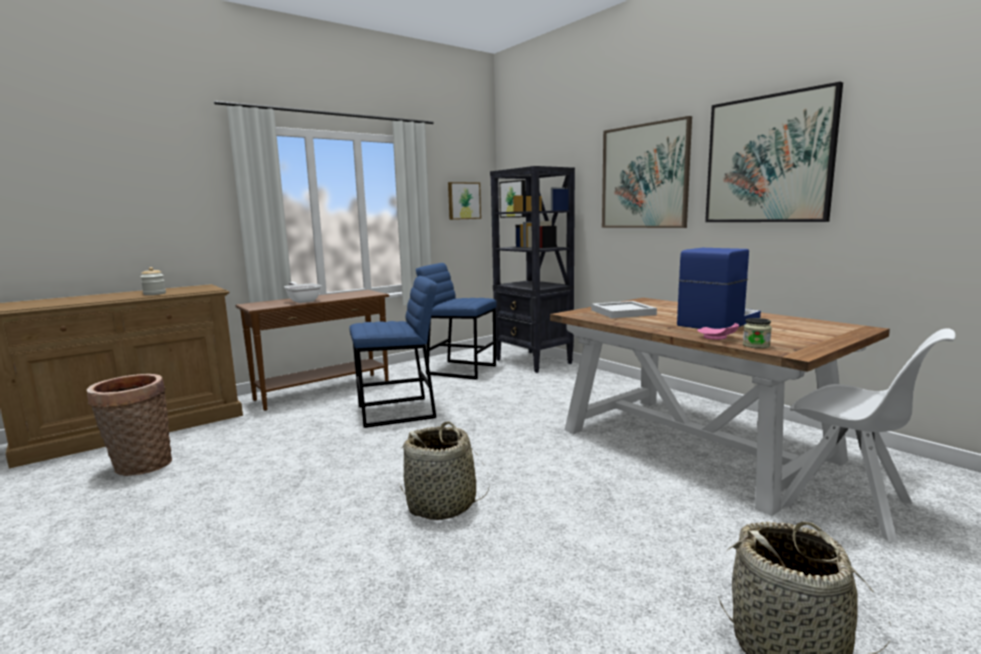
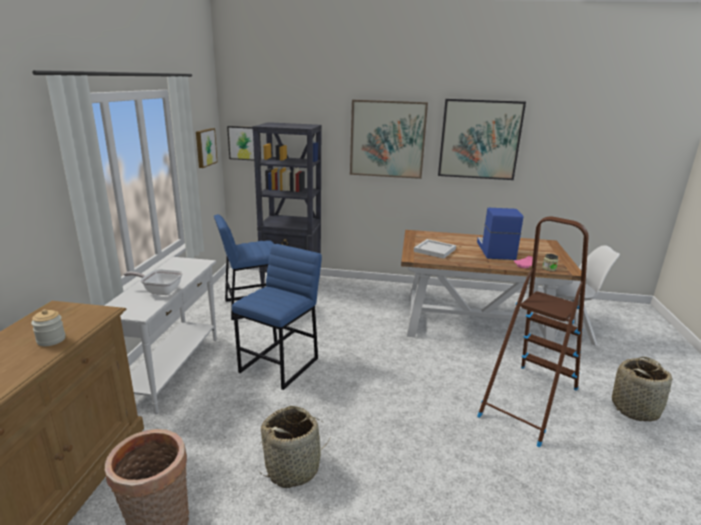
camera: 45 degrees left, 10 degrees up
(324, 391) = (172, 369): brown console table -> white console table
(442, 505) = (439, 420): basket -> basket (293, 468)
(596, 543) = (530, 401): none -> brown step ladder

